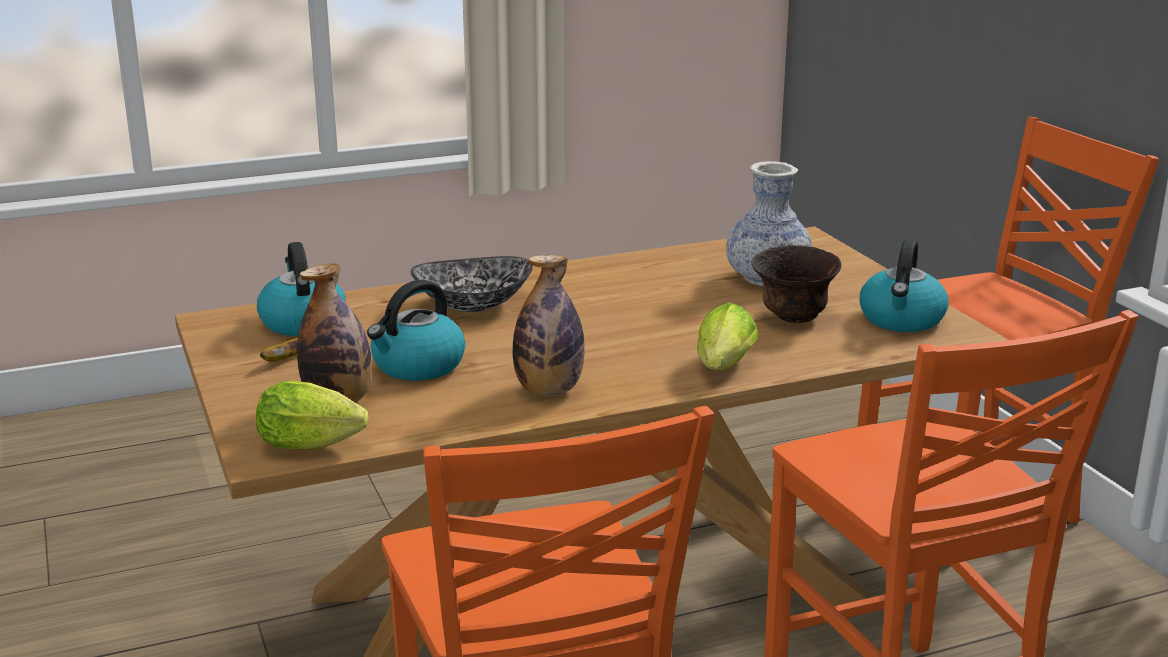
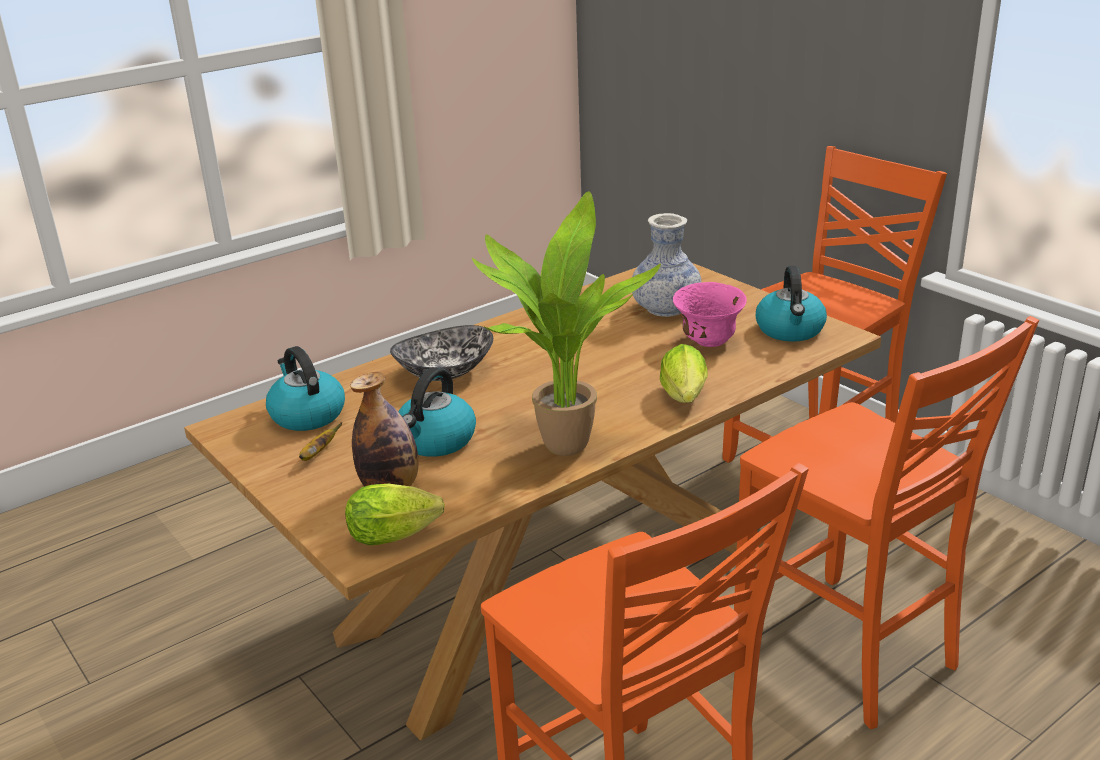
camera: 15 degrees left, 5 degrees up
(548, 390) = (559, 444): bottle -> potted plant
(794, 317) = (709, 342): brown bowl -> pink bowl

